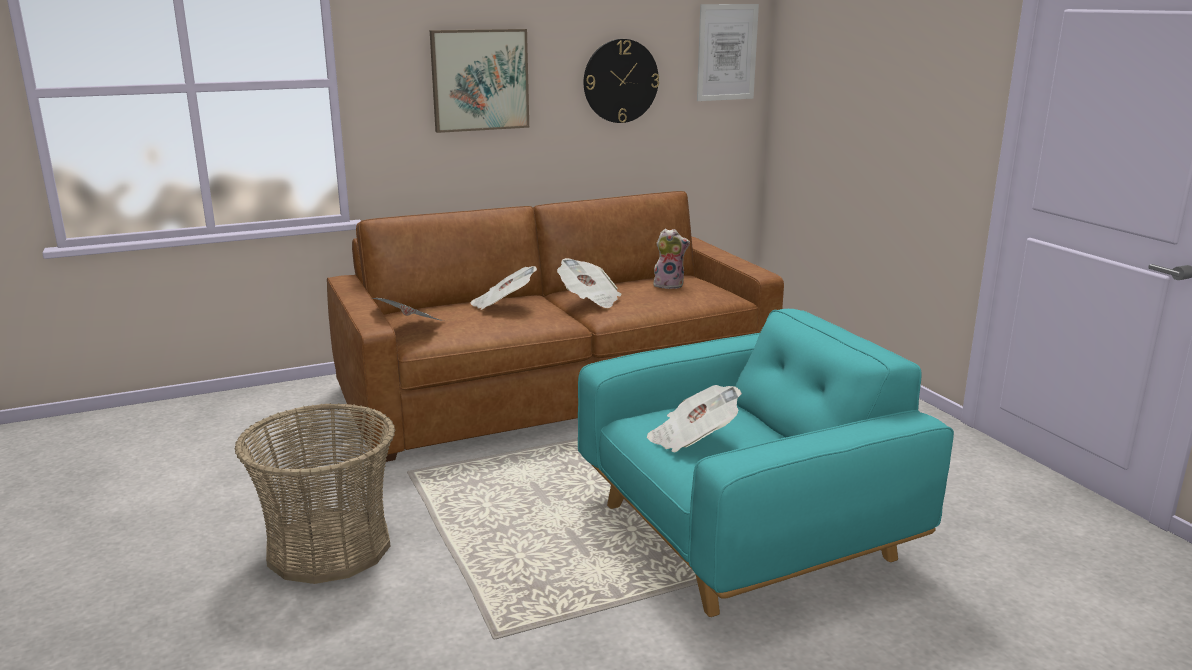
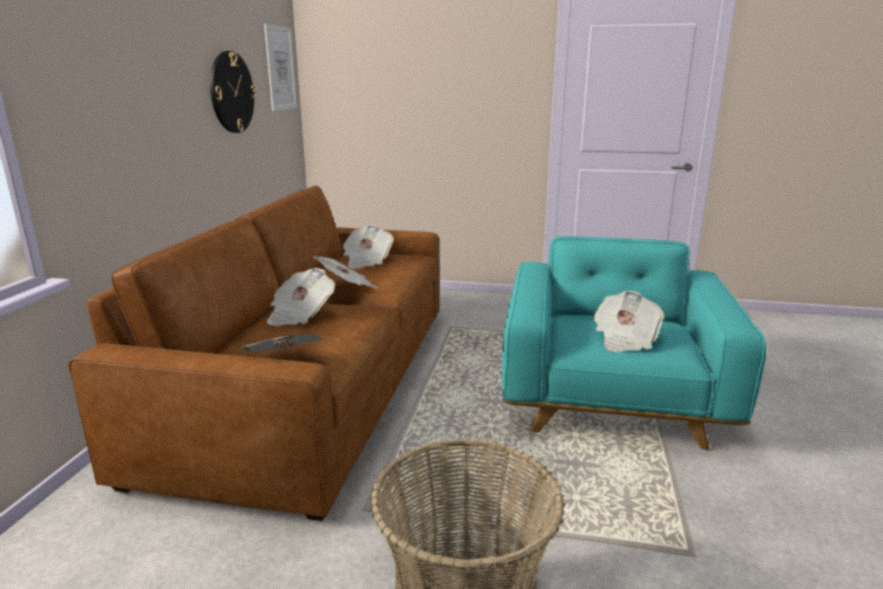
camera: 55 degrees left, 0 degrees up
(480, 80) = (139, 90): picture -> none
(669, 285) = (367, 261): plush toy -> newspaper

